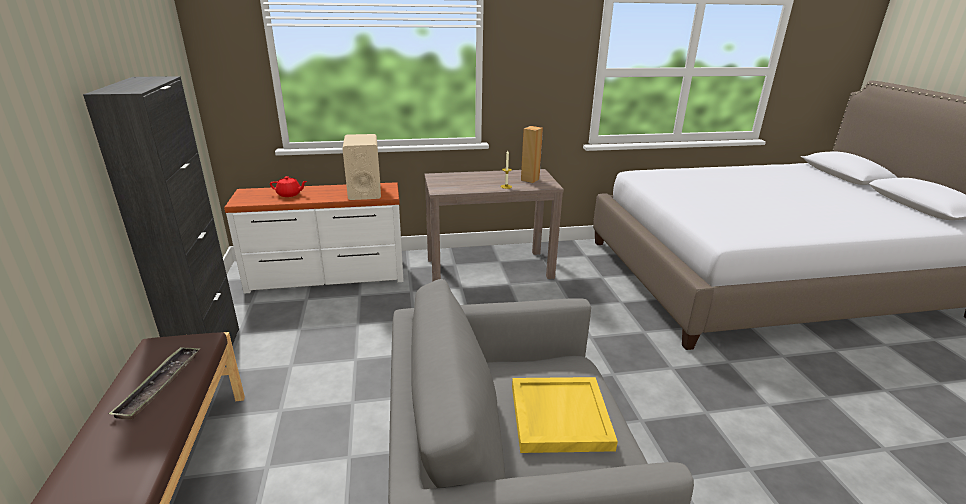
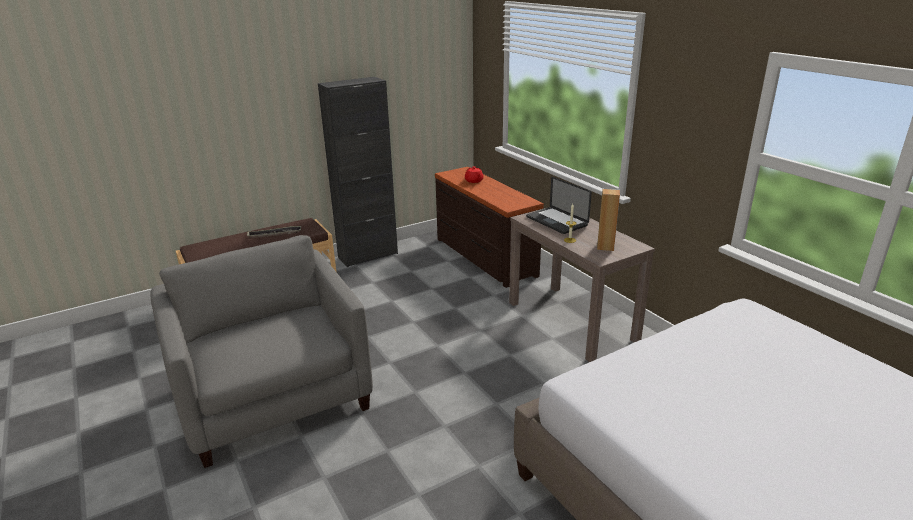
camera: 70 degrees right, 0 degrees up
(327, 277) = (483, 257): white dresser -> brown dresser
(364, 191) = (507, 198): beige speaker -> none
(462, 182) = (556, 221): none -> laptop
(559, 416) = (263, 340): yellow tray -> none

